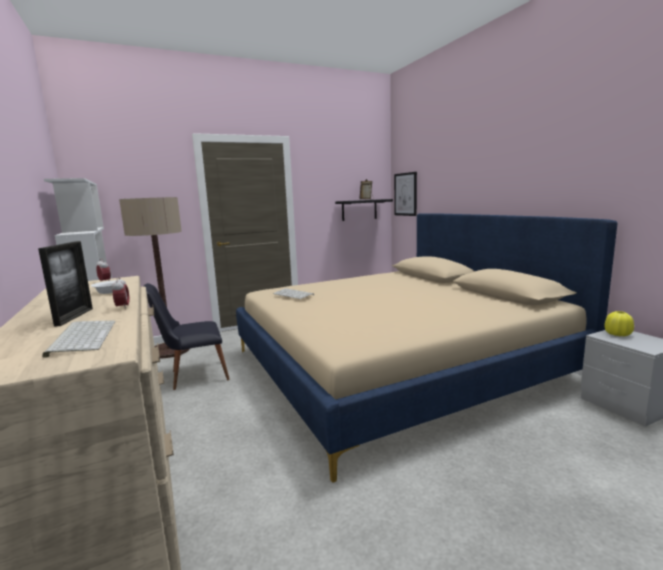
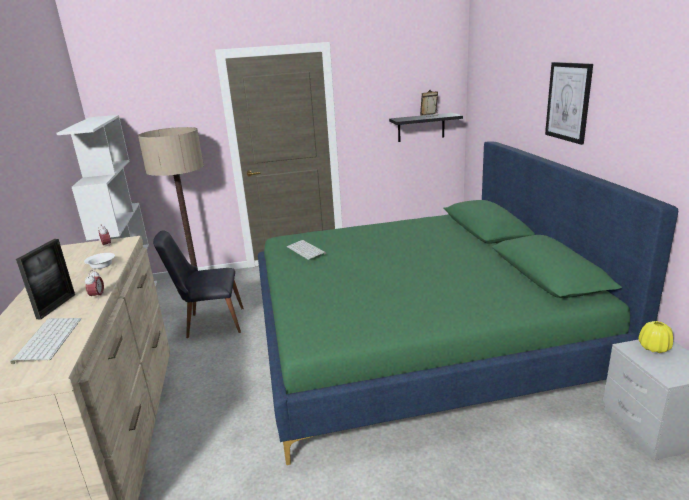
camera: 15 degrees right, 10 degrees up
(395, 365) = (416, 336): beige bed -> green bed
(405, 194) = (479, 110): picture -> picture (568, 102)

